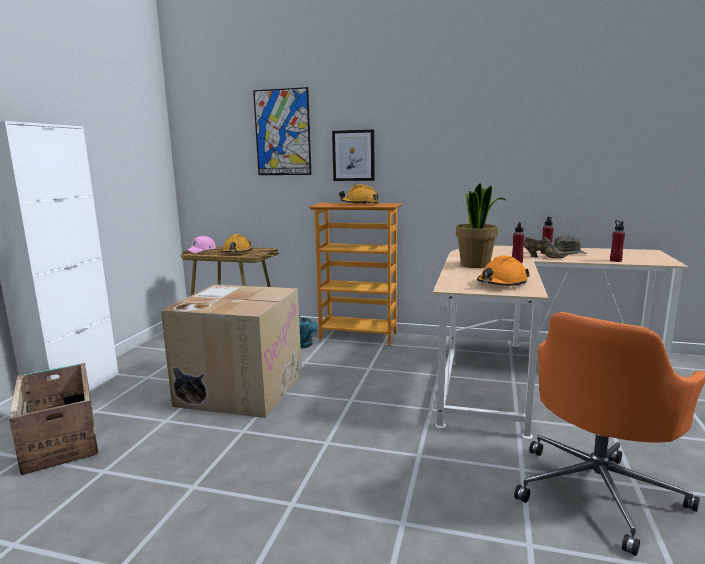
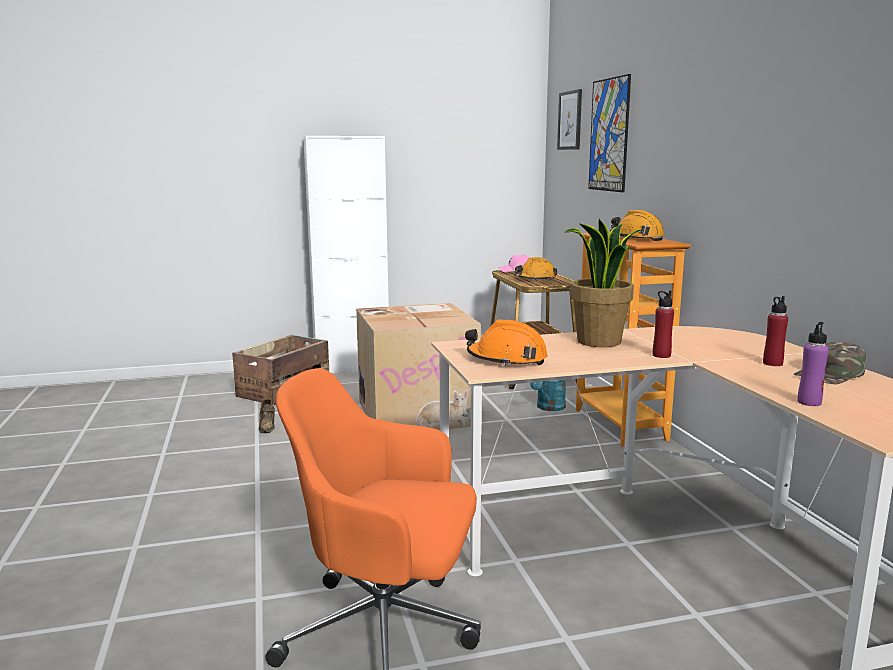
camera: 60 degrees right, 0 degrees up
(353, 155) = (658, 168): picture -> picture (570, 120)
(543, 257) = (734, 364): brown shoe -> brown shoe (267, 426)
(615, 260) = (809, 402): red bottle -> purple bottle

